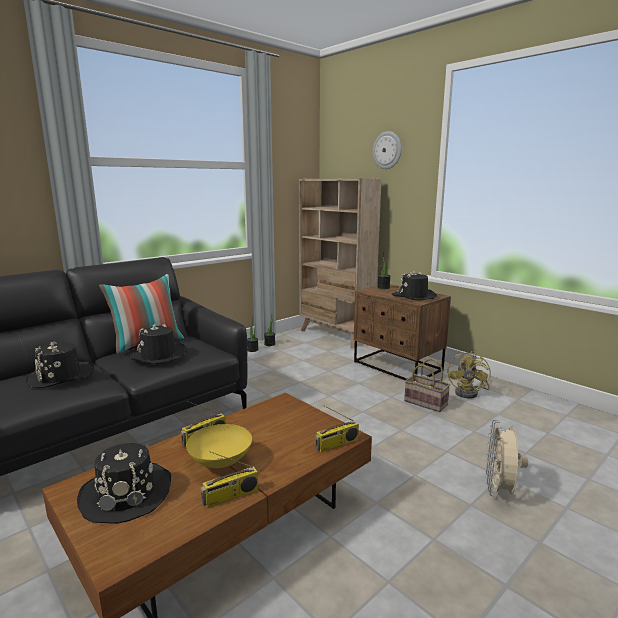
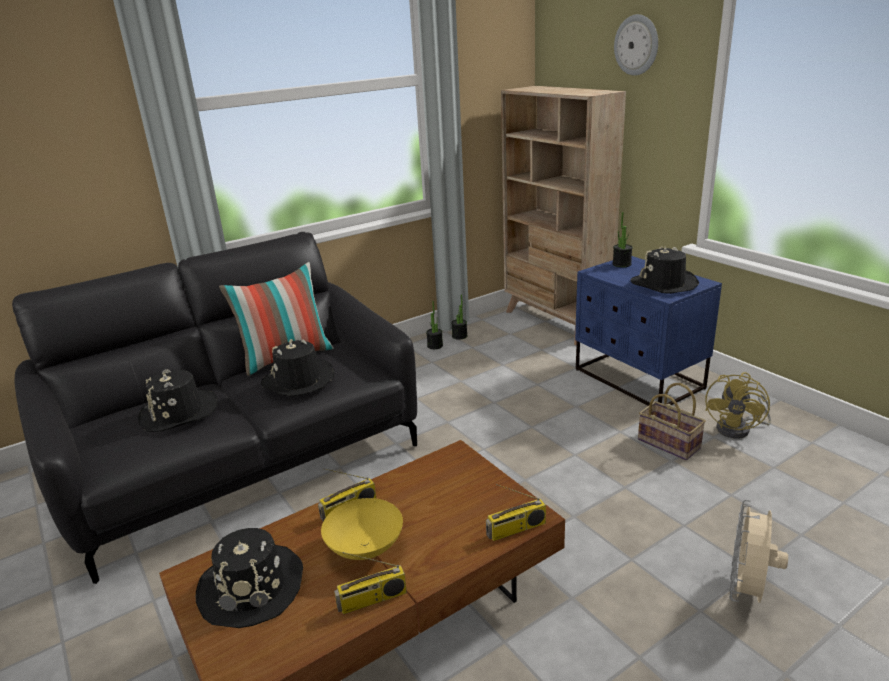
camera: 10 degrees right, 10 degrees up
(397, 367) = (638, 379): brown nightstand -> blue nightstand

